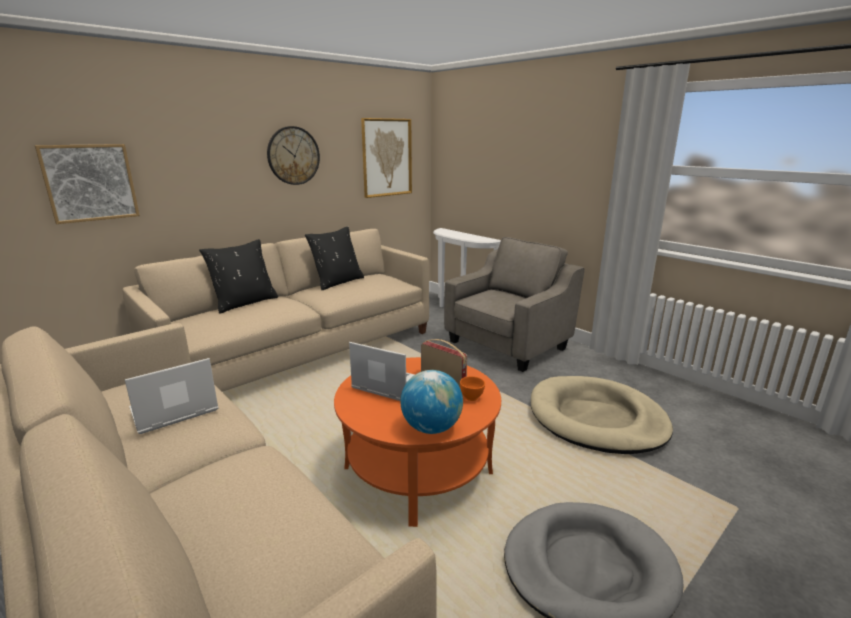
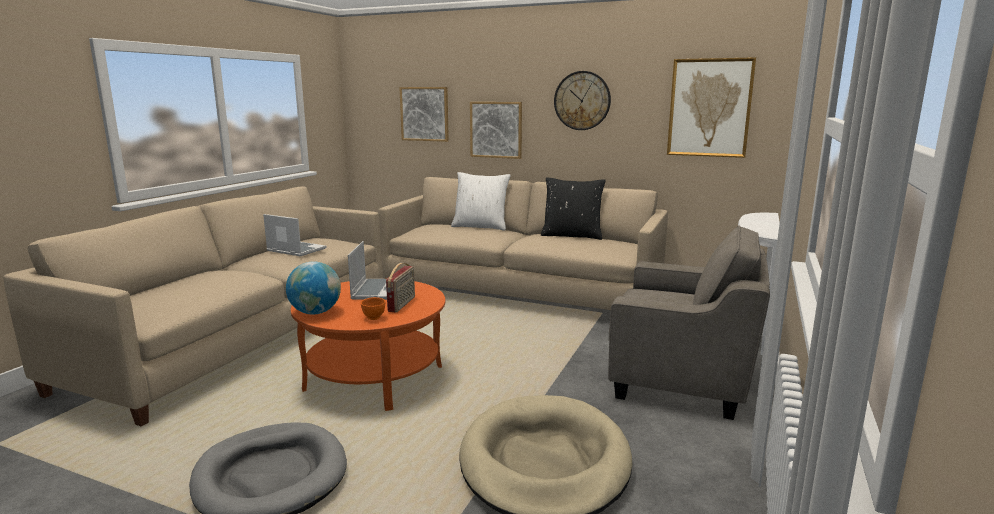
camera: 65 degrees right, 5 degrees down
(204, 193) = (496, 129): none -> picture
(244, 303) = (480, 226): black pillow -> white pillow

